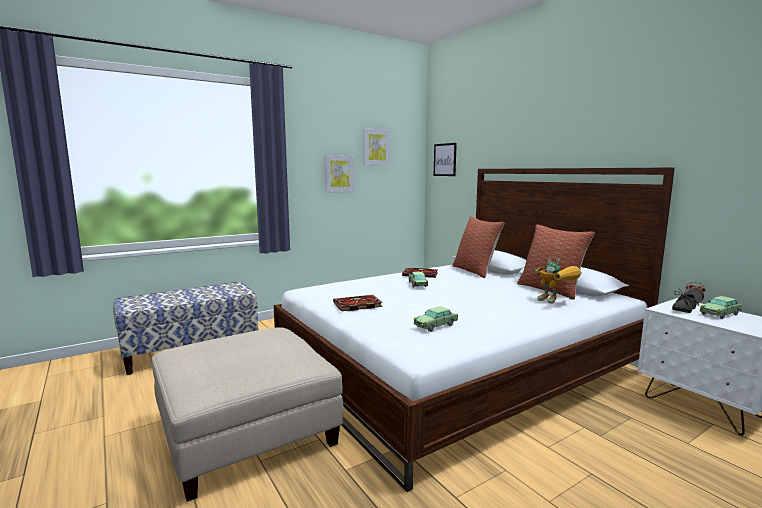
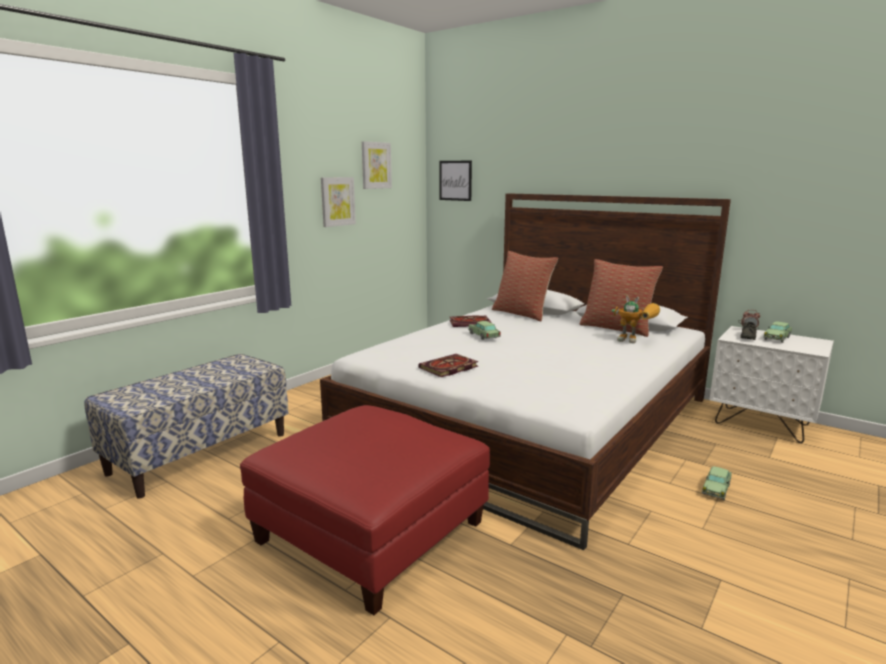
camera: 20 degrees left, 5 degrees up
(247, 432) = (372, 531): beige ottoman -> red ottoman
(435, 325) = (556, 380): toy car -> toy car (716, 489)

